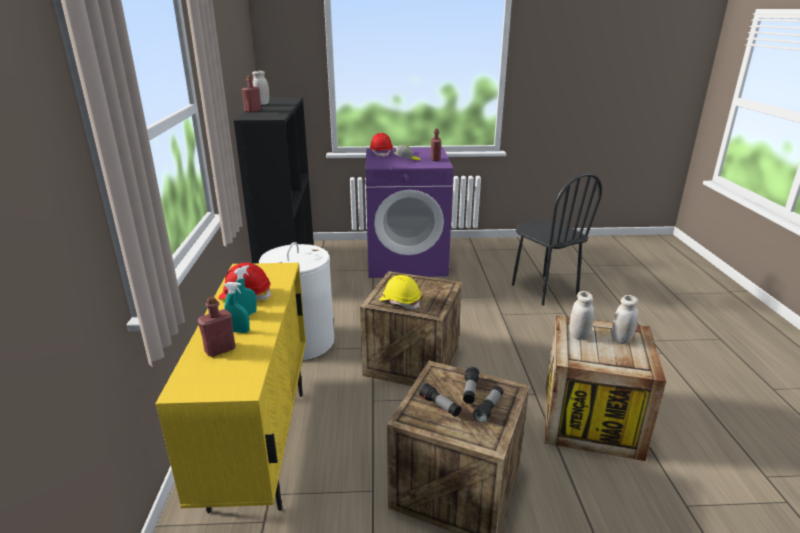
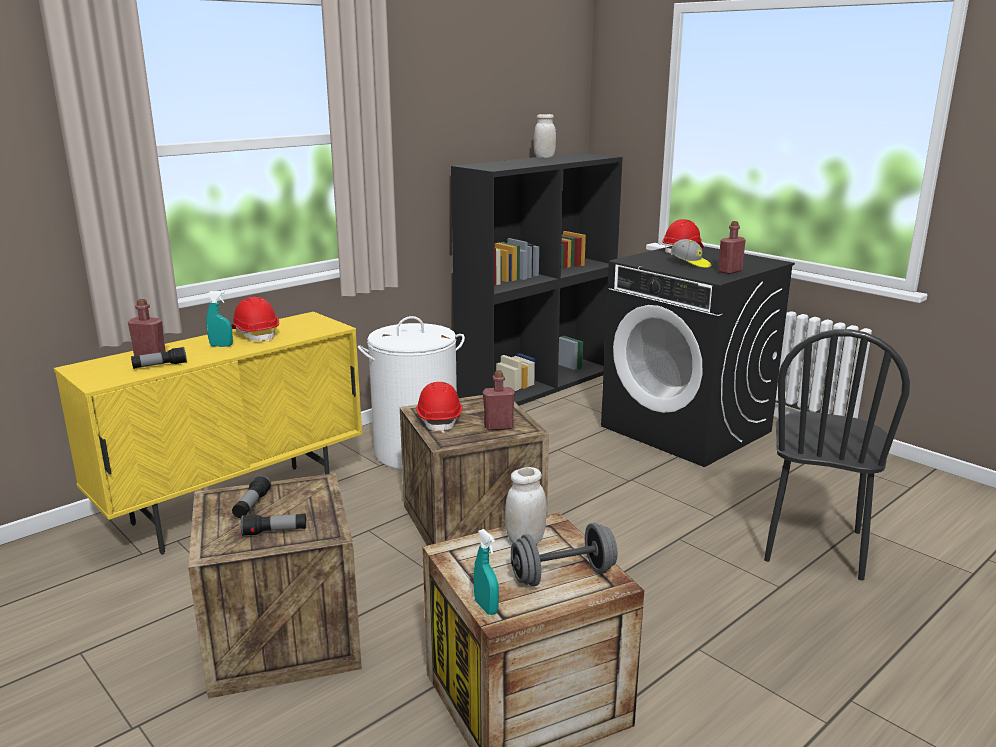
camera: 50 degrees right, 5 degrees down
(239, 331) = (188, 353): turquoise spray bottle -> turquoise spray bottle (486, 607)
(253, 111) = (504, 161): red bottle -> red bottle (498, 427)
(400, 302) = (439, 420): yellow hard hat -> red hard hat
(407, 261) = (687, 429): purple washing machine -> black washing machine
(470, 391) = (299, 512): flashlight -> flashlight (160, 366)
(621, 339) = (563, 575): white jar -> grey dumbbell

